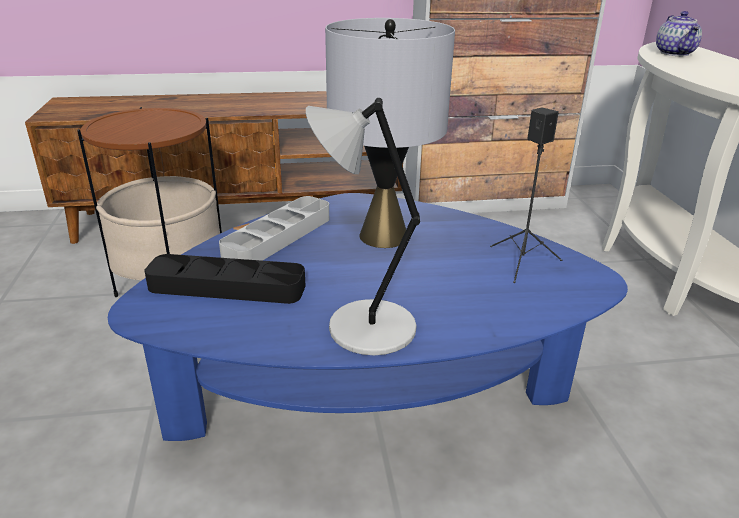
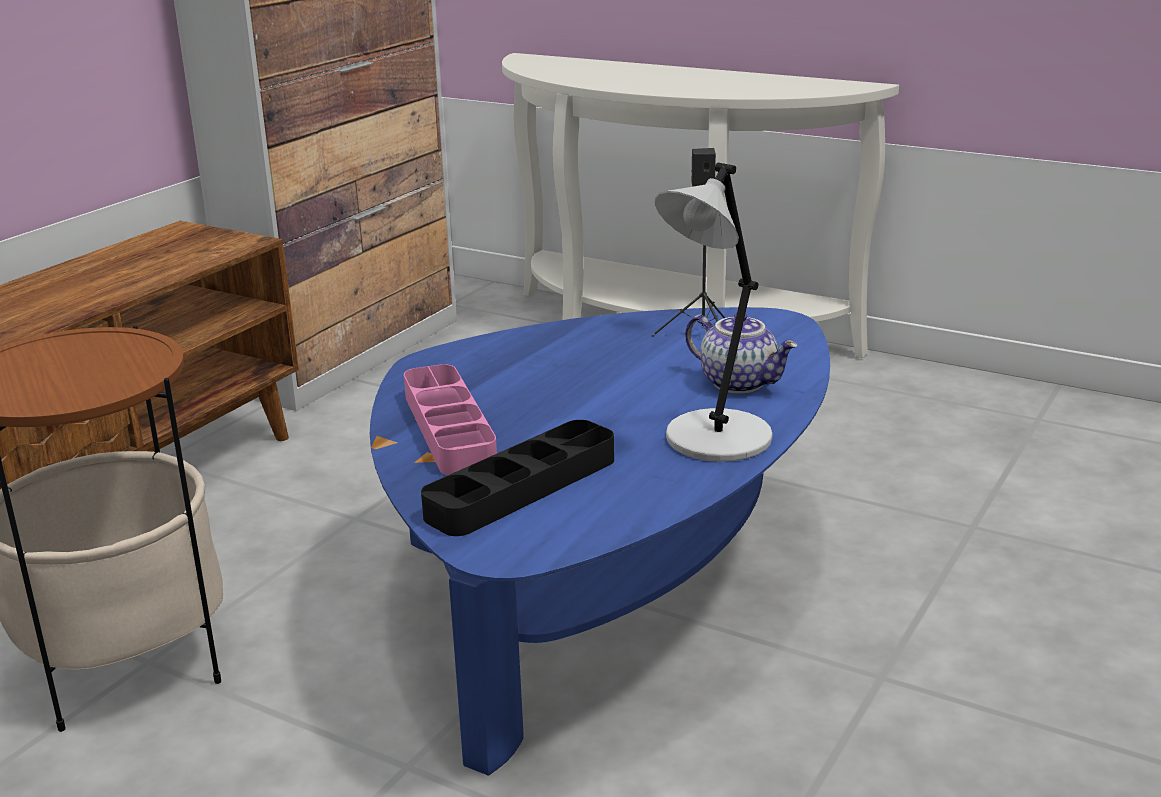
camera: 50 degrees left, 5 degrees down
(278, 237) = (449, 428): grey tray -> pink tray
(383, 236) = (545, 375): grey table lamp -> none
(675, 53) = (562, 69): teapot -> teapot (740, 383)

